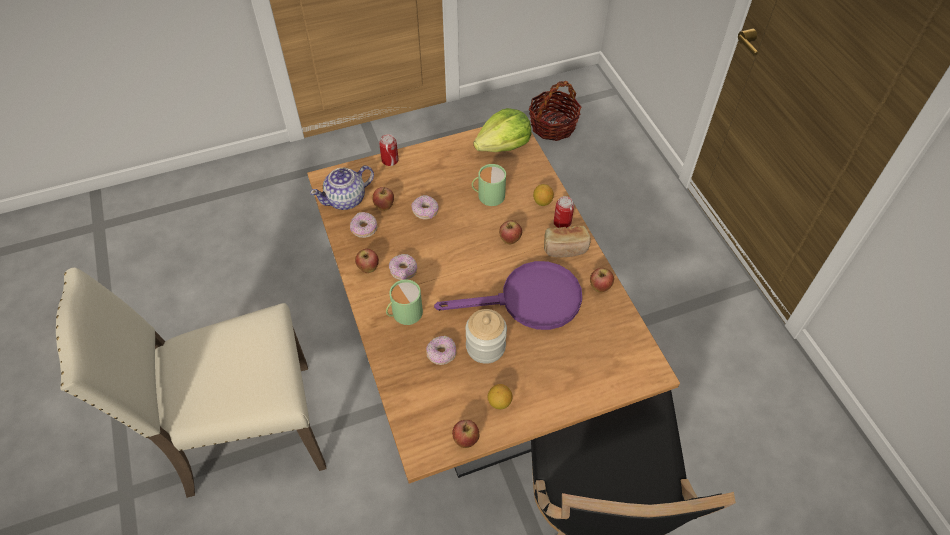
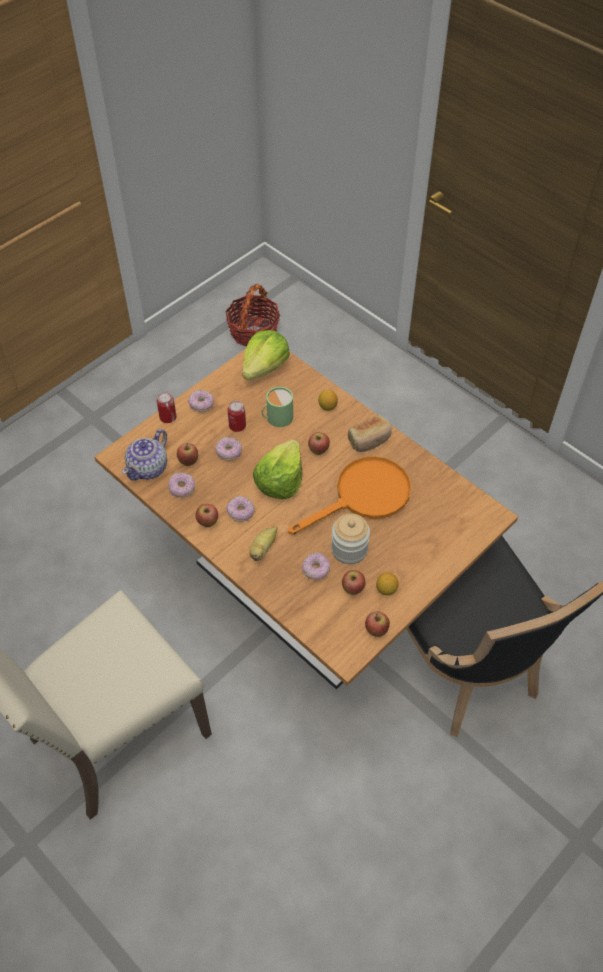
camera: 25 degrees left, 0 degrees up
(404, 313) = (263, 549): green mug -> banana
(426, 160) = (201, 405): none -> donut
(457, 255) = (280, 481): none -> lettuce
(529, 300) = (364, 496): purple frying pan -> orange frying pan
(562, 223) = (355, 419): can -> can (237, 426)
(599, 287) = (415, 463): apple -> apple (353, 589)

